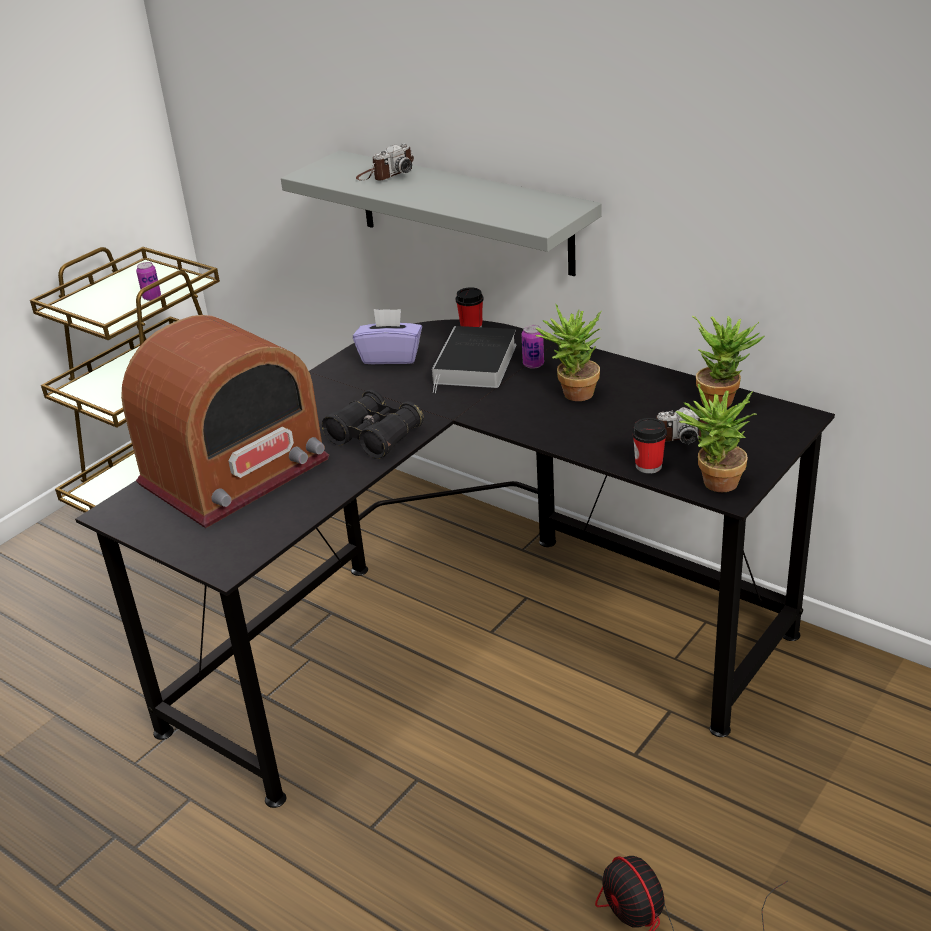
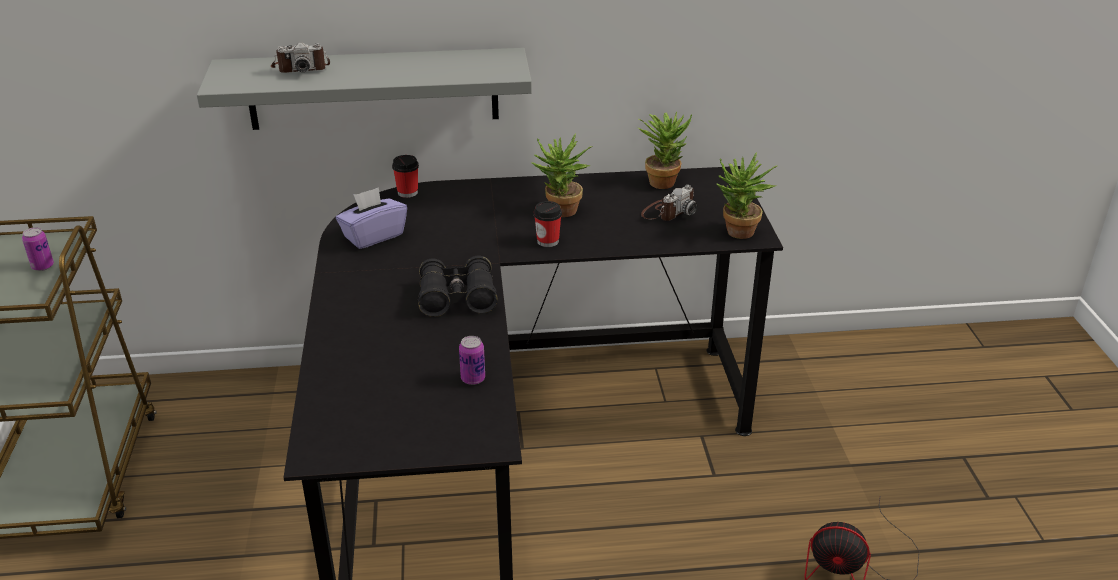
camera: 45 degrees left, 0 degrees up
(235, 472) = (380, 373): radio -> none
(386, 174) = (301, 68): camera -> camera turned 75 degrees clockwise
(476, 365) = (455, 218): book -> none
(533, 364) = (499, 202): can -> can (473, 379)
(648, 466) = (682, 239): cup -> cup (548, 241)

